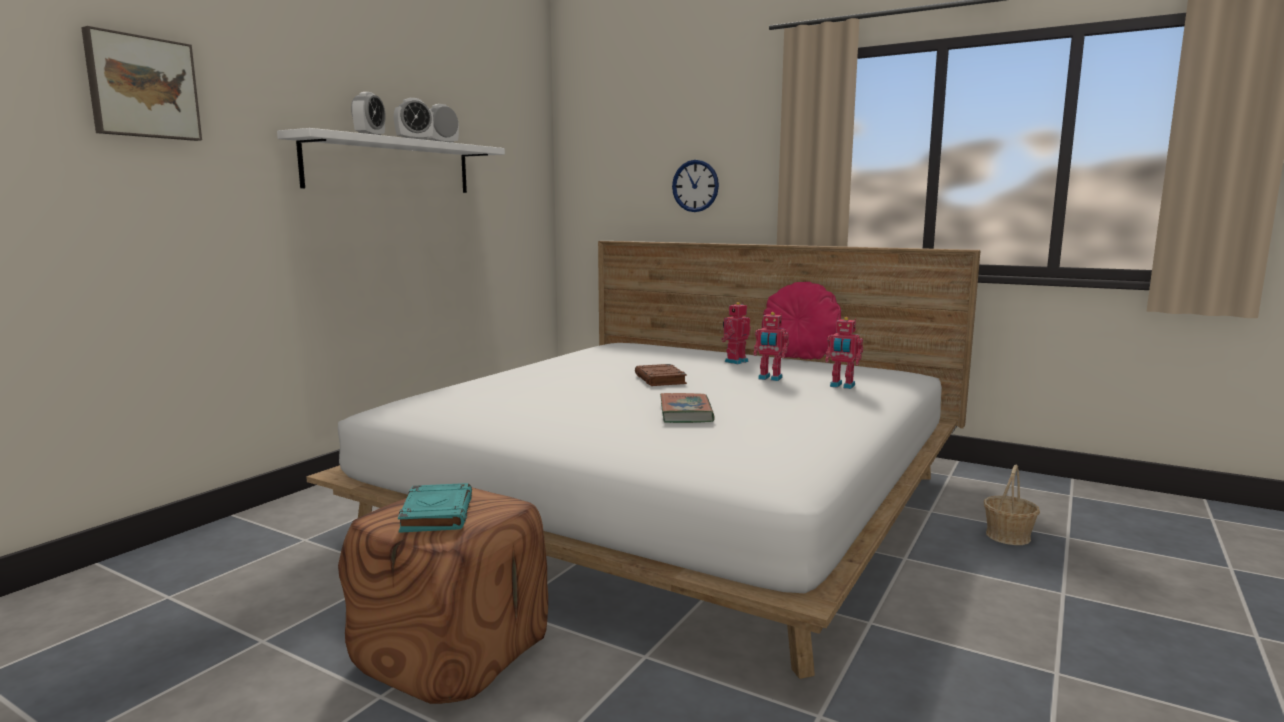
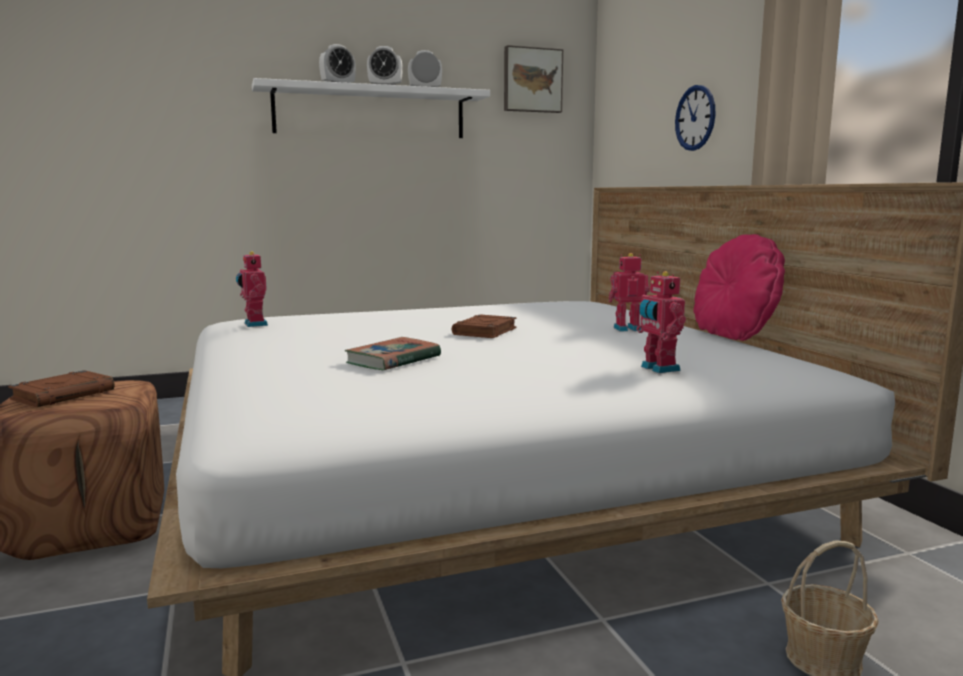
camera: 40 degrees right, 0 degrees up
(142, 87) = (136, 55): picture -> picture (532, 80)
(436, 513) = (64, 394): turquoise book -> brown book
(769, 378) = (598, 348): toy robot -> toy robot (254, 324)

